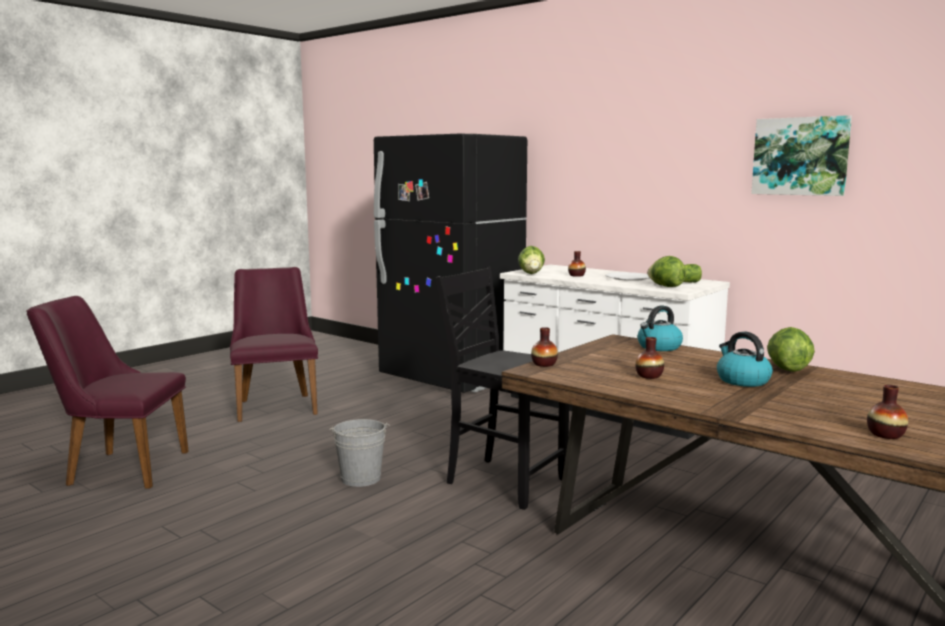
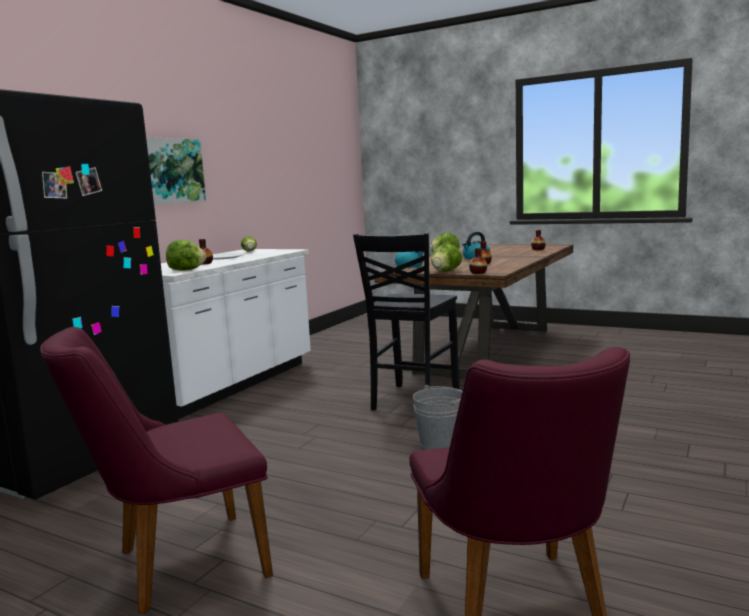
camera: 100 degrees left, 0 degrees up
(666, 286) = (273, 252): lettuce -> lettuce (446, 271)
(800, 156) = (264, 151): picture -> picture (172, 171)

